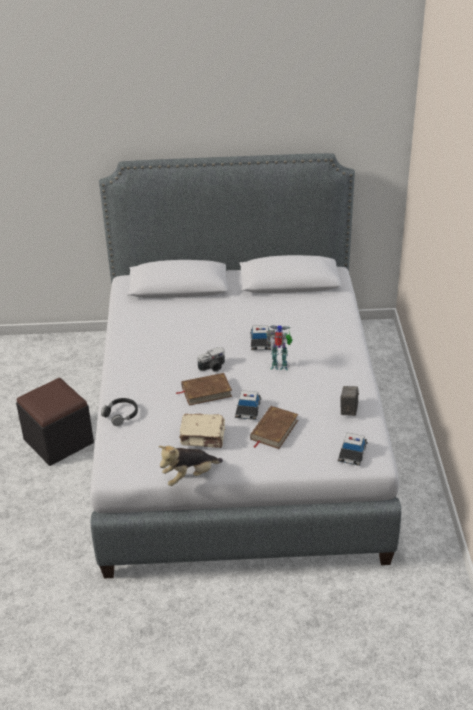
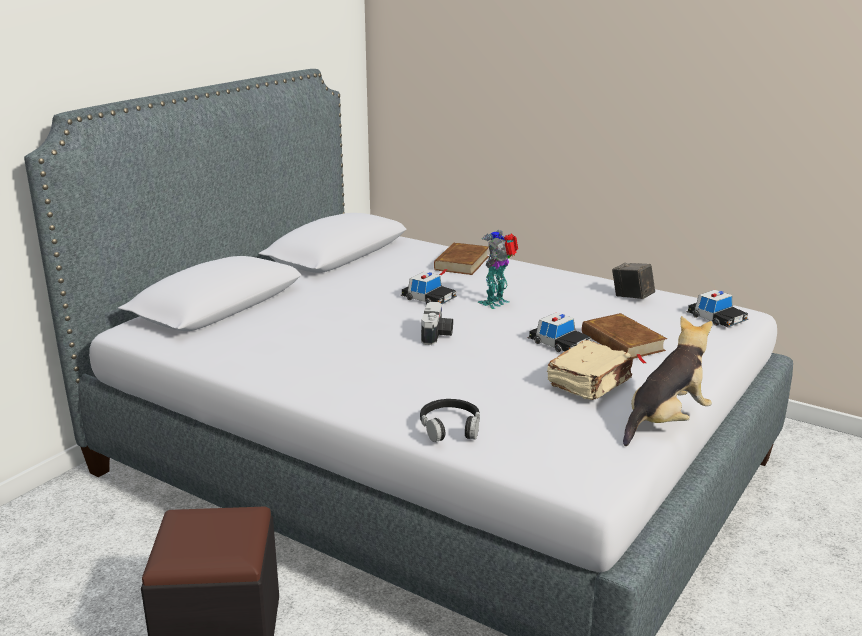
camera: 55 degrees left, 15 degrees down
(190, 476) = (665, 421): plush toy -> plush toy turned 135 degrees counterclockwise
(206, 391) = (487, 353): brown book -> brown book (461, 263)

